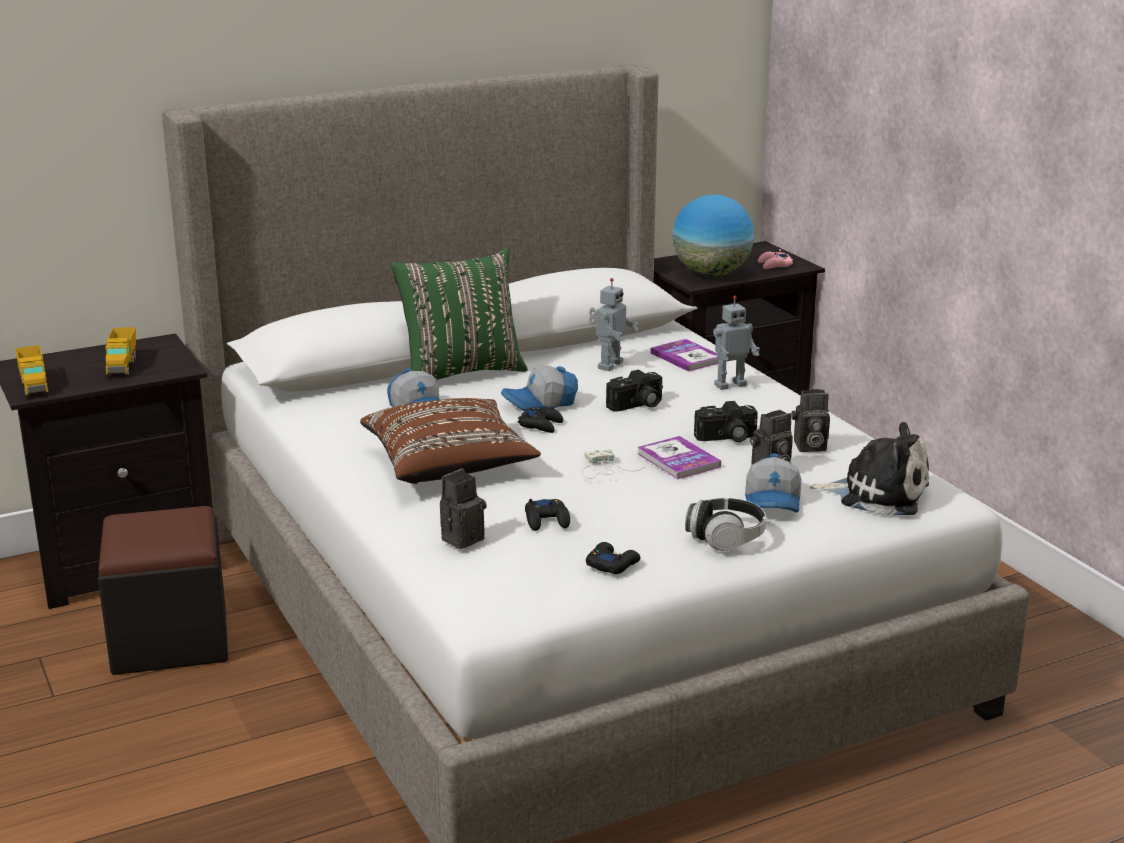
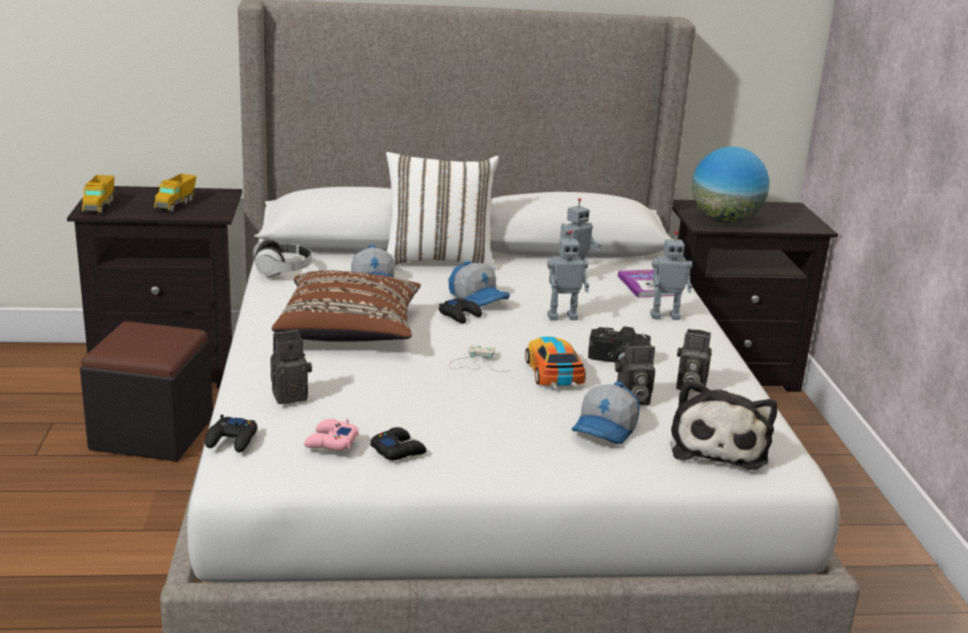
camera: 20 degrees right, 0 degrees up
(460, 373) = (438, 260): green pillow -> white pillow
(541, 403) = (479, 298): cap -> cap turned 135 degrees counterclockwise
(547, 520) = (376, 397): black game controller -> black game controller (232, 440)
(637, 405) = (562, 317): camera -> toy robot
(678, 460) = (553, 371): book -> toy car
(725, 538) = (528, 452): headphones -> headphones (282, 271)
(774, 265) = (791, 223): pink game controller -> pink game controller (331, 442)
(877, 494) = (718, 446): plush toy -> plush toy turned 60 degrees clockwise

